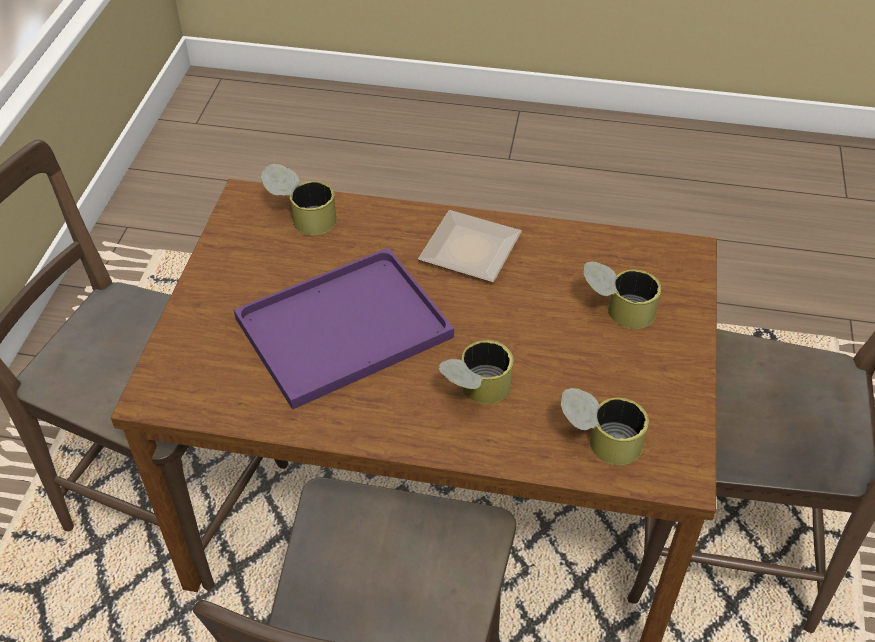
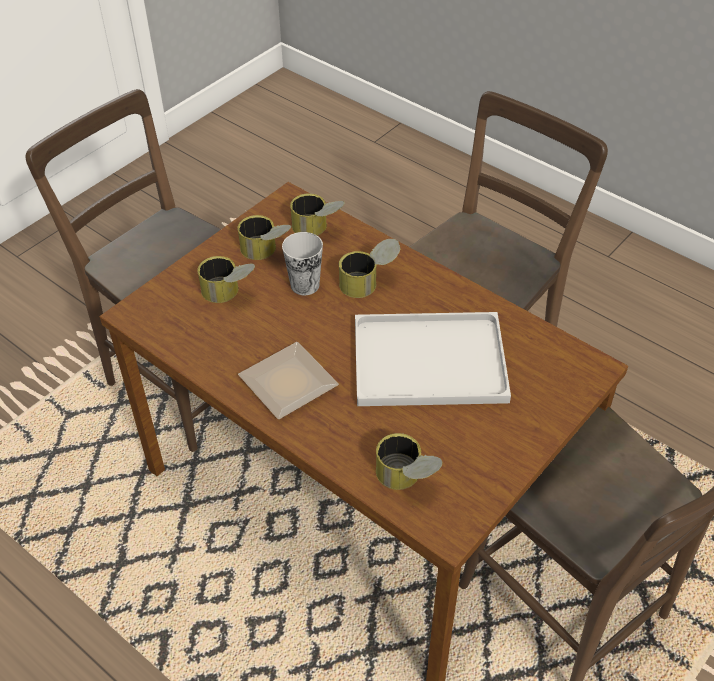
camera: 150 degrees left, 0 degrees up
(341, 331) = (432, 359): purple tray -> white tray
(545, 357) = (305, 285): none -> cup
(629, 379) = (266, 252): none -> can

